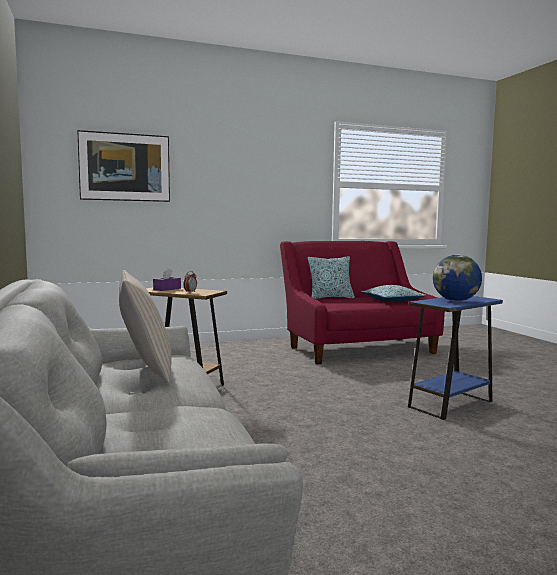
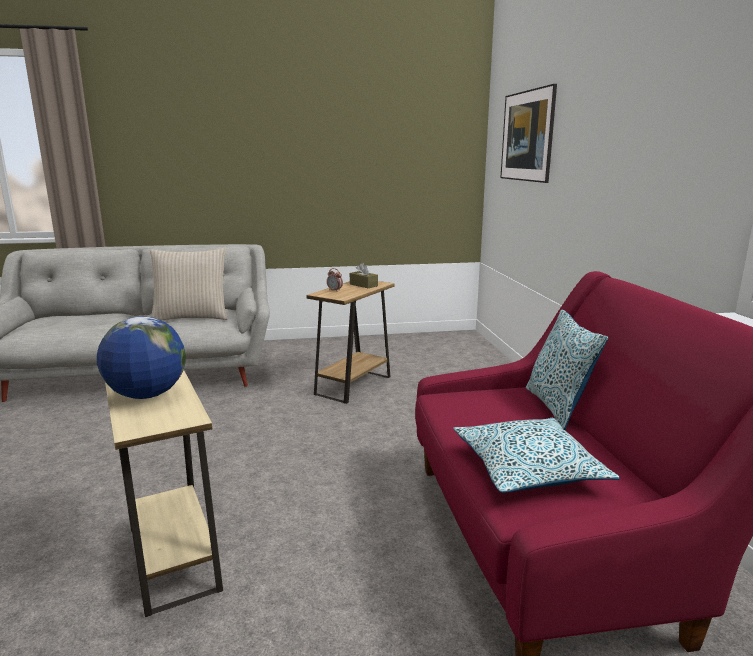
camera: 100 degrees right, 10 degrees up
(167, 289) = (363, 285): purple tissue box -> brown tissue box
(450, 404) = (173, 557): blue side table -> beige side table

